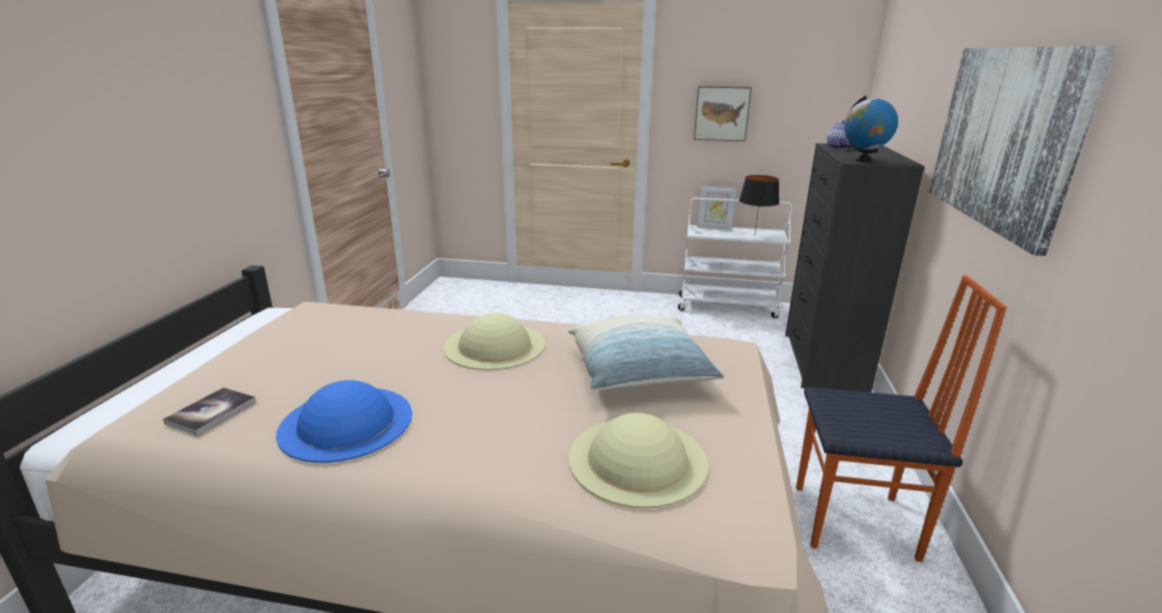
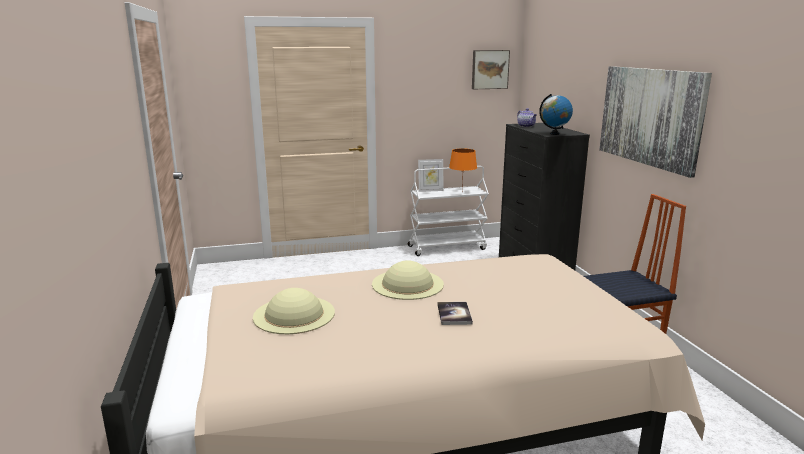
camera: 25 degrees left, 5 degrees down
(211, 412) = (275, 362): book -> book (454, 314)
(346, 422) = (380, 344): blue hat -> none
(637, 459) = (565, 320): beige hat -> beige hat (294, 314)
(640, 373) = (513, 281): pillow -> none
(721, 113) = (426, 106): picture -> picture (489, 69)
(755, 235) = (462, 192): black table lamp -> orange table lamp

